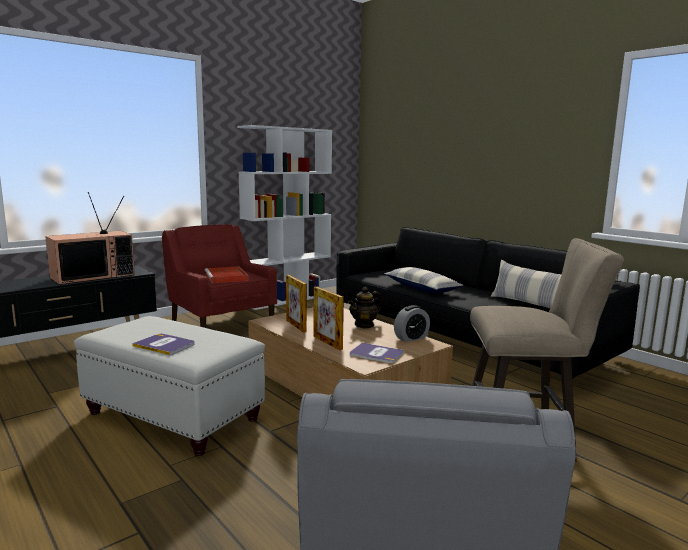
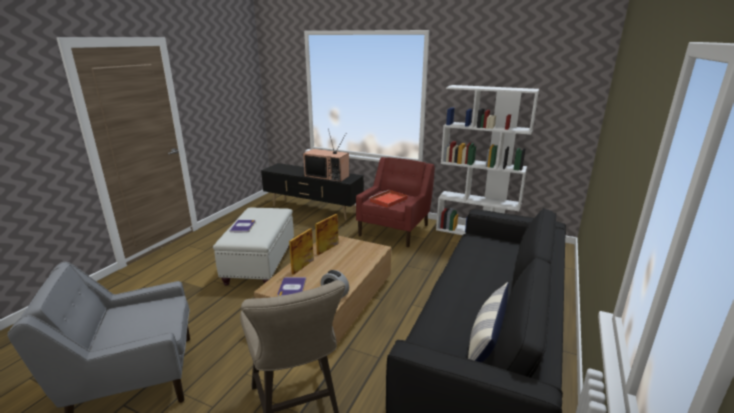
camera: 65 degrees right, 10 degrees up
(364, 325) = (350, 270): teapot -> none
(422, 288) = (465, 271): pillow -> none

